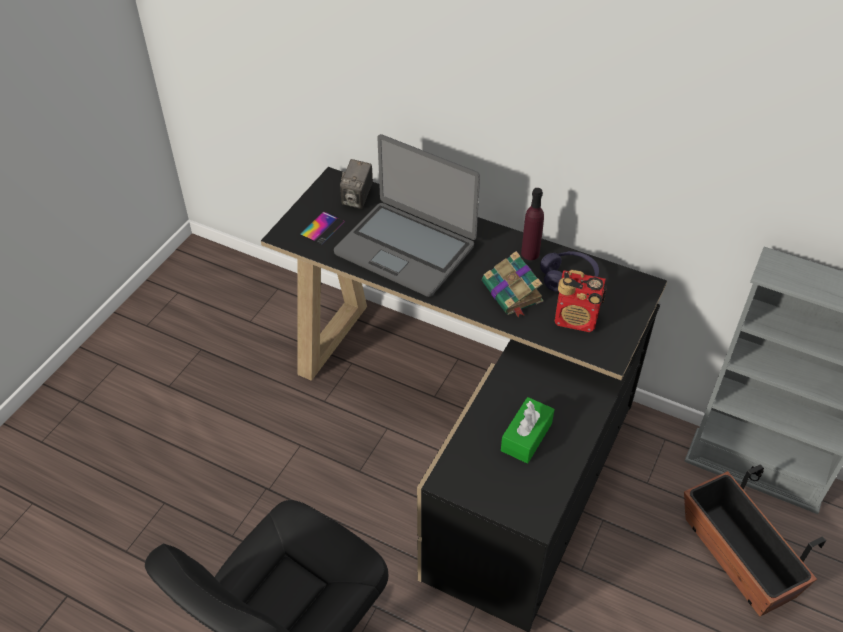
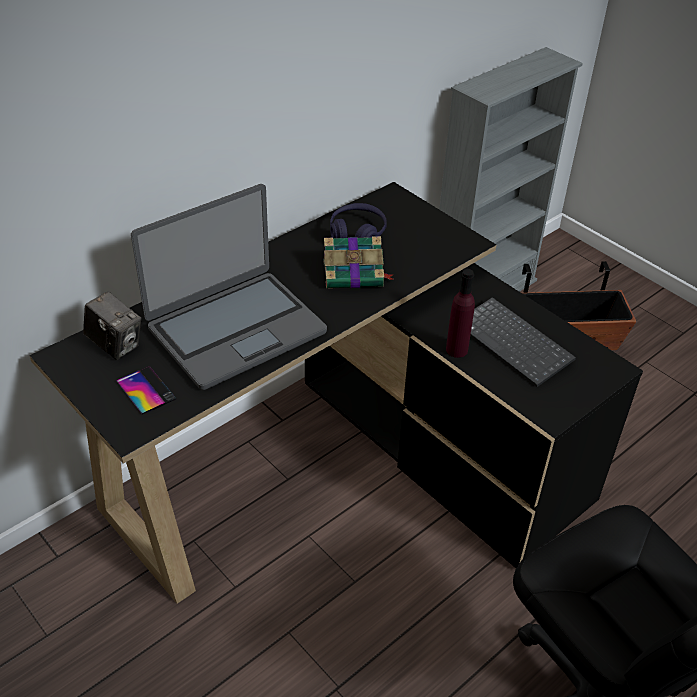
camera: 70 degrees left, 5 degrees down
(526, 437) = (515, 343): green tissue box -> keyboard
(530, 253) = (305, 245): purple bottle -> purple bottle (456, 350)
(576, 320) = (414, 246): radio -> none

